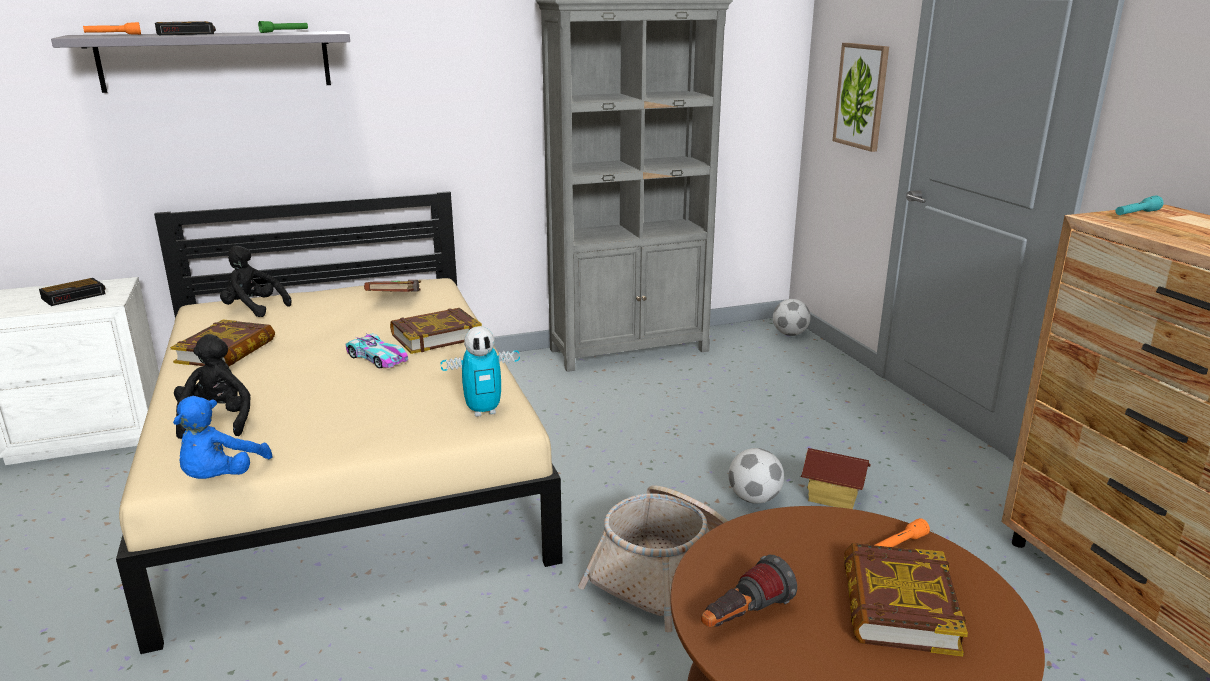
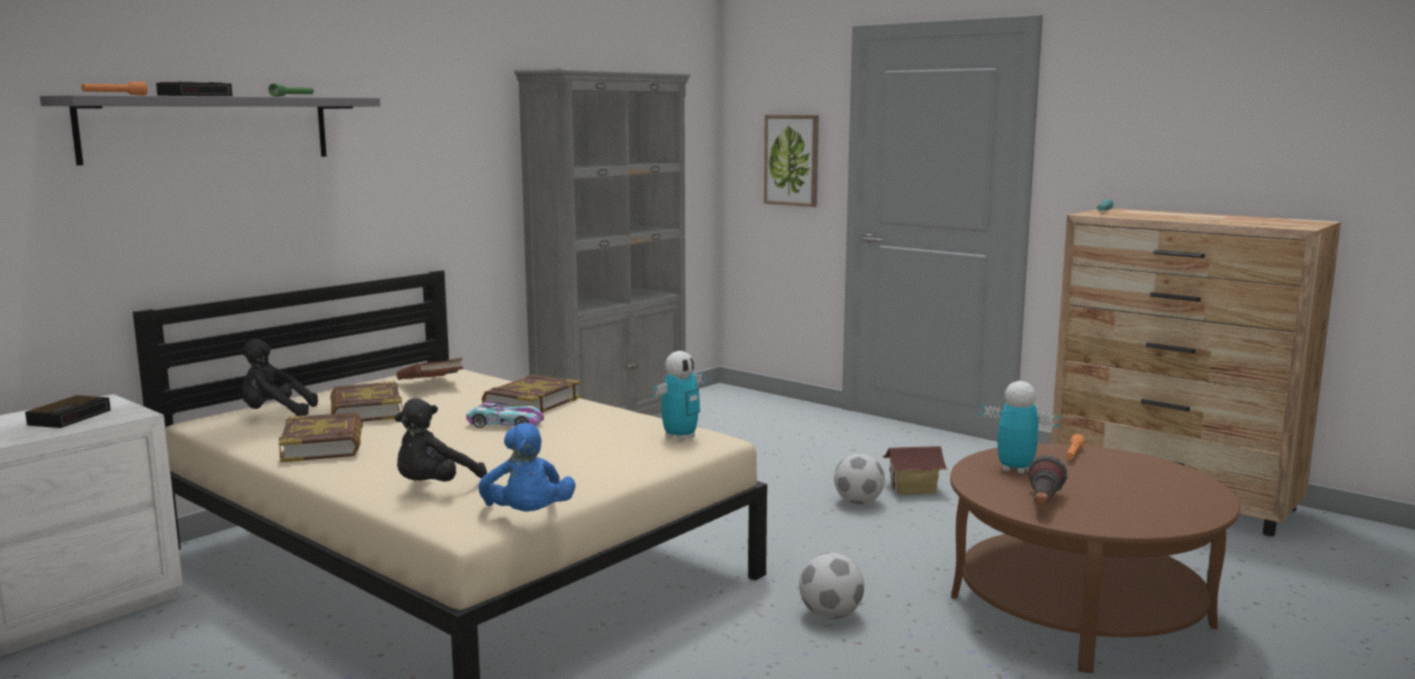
camera: 30 degrees left, 10 degrees down
(217, 420) = (434, 487): black plush toy -> black plush toy turned 105 degrees counterclockwise
(665, 572) = (854, 559): basket -> none
(788, 549) = (1015, 470): none -> toy robot
(790, 334) = (740, 394): football -> football (830, 615)
(898, 606) = (1117, 479): book -> book (365, 410)

